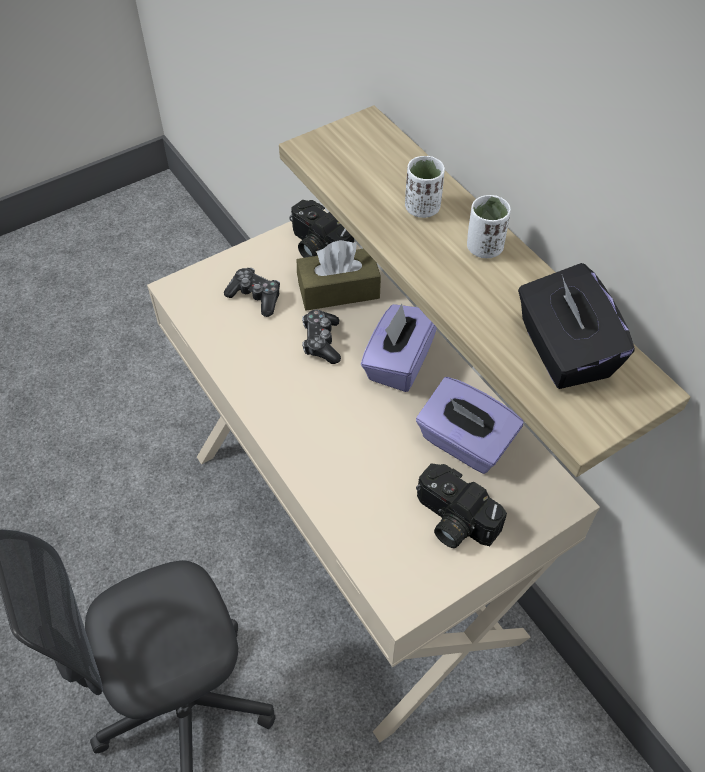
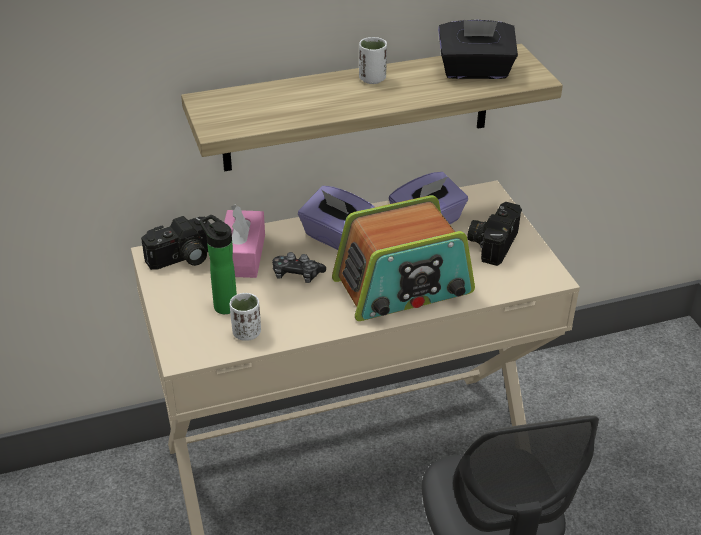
camera: 75 degrees left, 15 degrees down
(255, 297) = (223, 305): game controller -> bottle
(330, 442) = (403, 287): none -> radio
(338, 290) = (242, 255): brown tissue box -> pink tissue box
(422, 208) = (319, 94): white cup -> white cup (246, 333)
(452, 521) = (492, 242): camera -> camera turned 150 degrees clockwise

